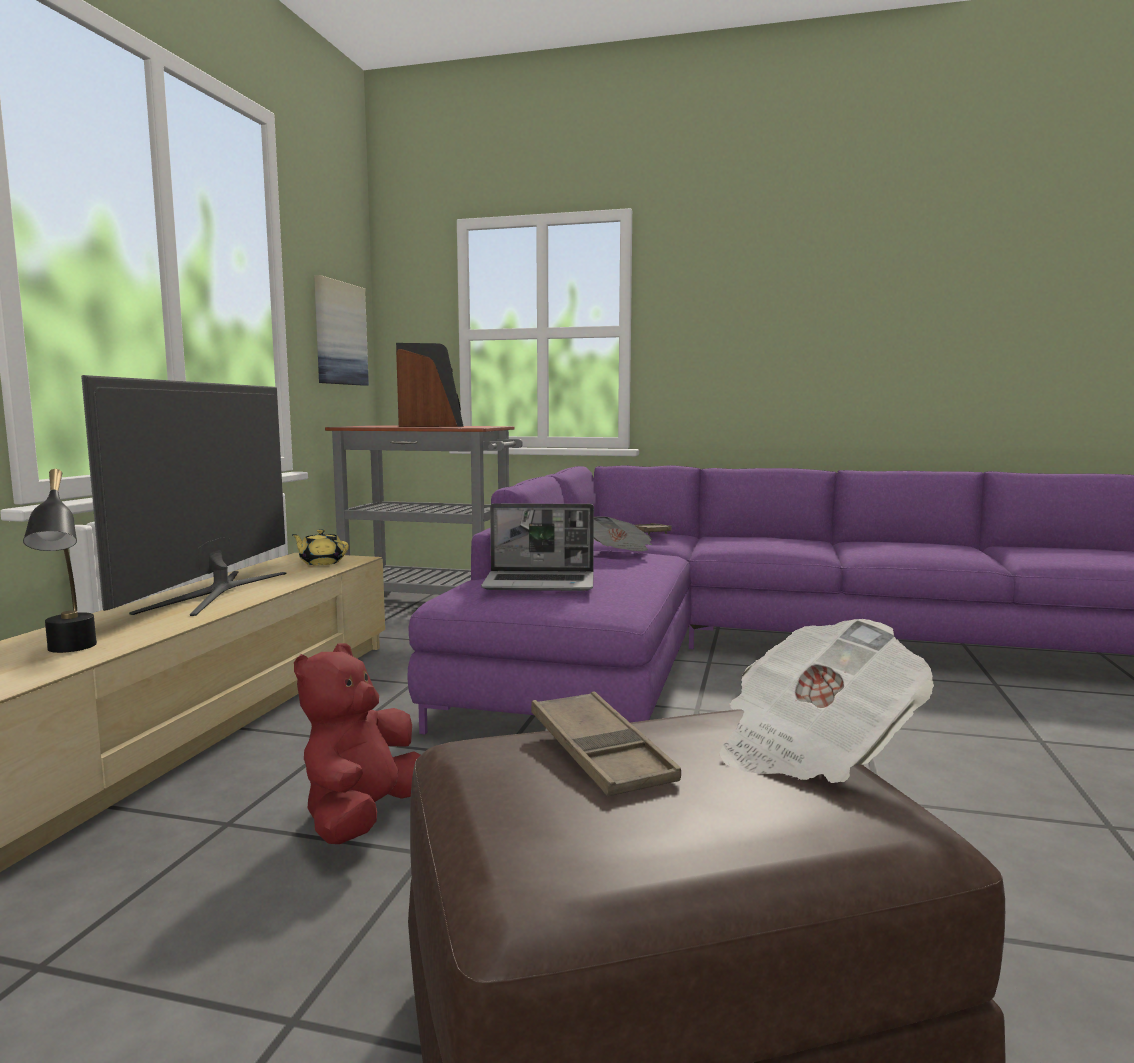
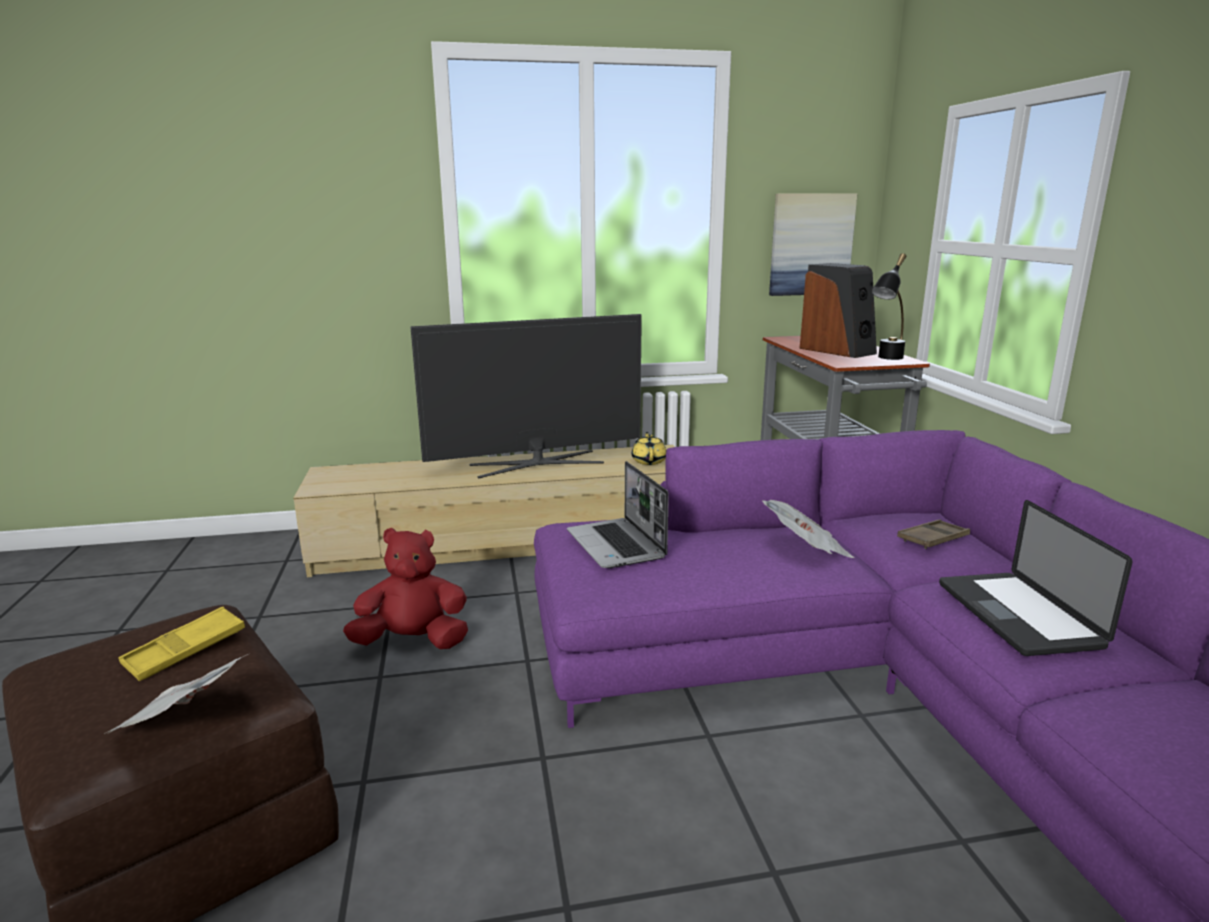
camera: 65 degrees right, 10 degrees up
(69, 652) = (393, 479): black table lamp -> black table lamp (886, 359)
(600, 754) = (185, 650): brown tray -> yellow tray
(767, 539) = (1017, 614): none -> laptop

